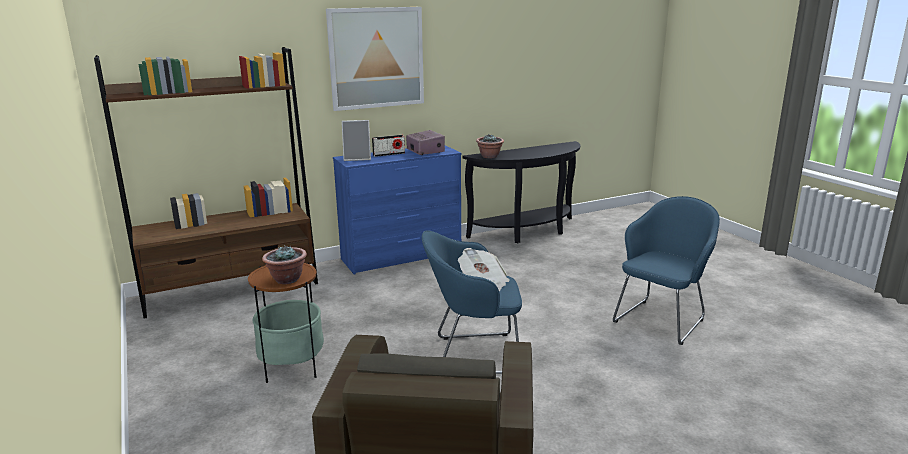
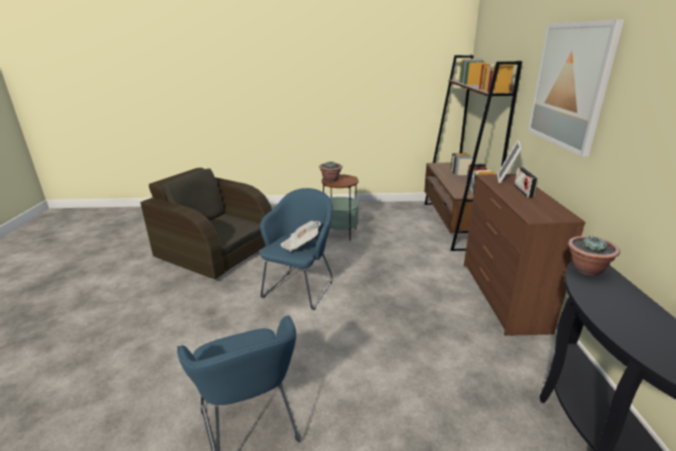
camera: 115 degrees right, 5 degrees up
(402, 257) = (501, 296): blue dresser -> brown dresser
(425, 151) = (537, 207): radio -> none

